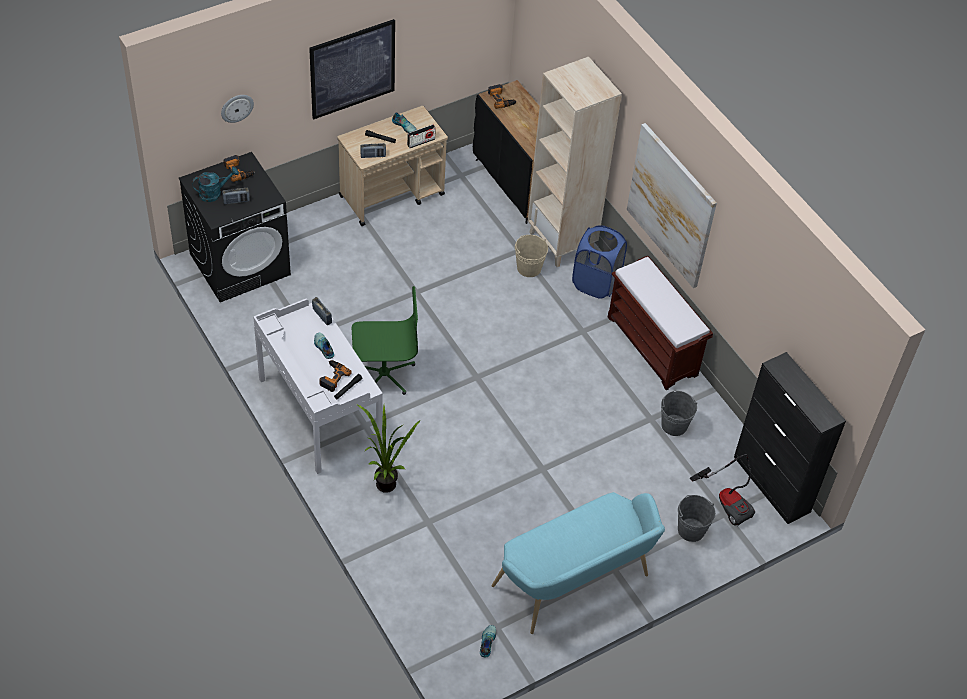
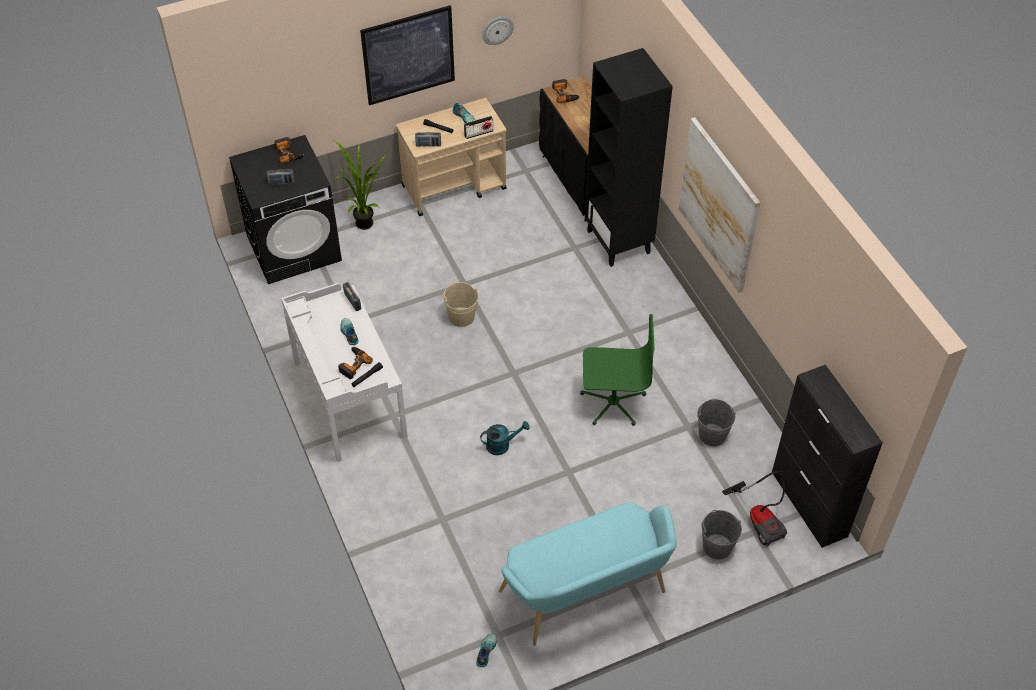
camera: 10 degrees right, 0 degrees up
(214, 193) = (261, 173): turquoise watering can -> turquoise watering can (502, 445)
(236, 107) = (286, 88): wall clock -> wall clock (497, 30)
(383, 374) = (419, 364): green office chair -> green office chair (612, 402)
(384, 481) = (403, 474): potted plant -> potted plant (363, 221)
(529, 268) = (582, 266): beige bucket -> beige bucket (461, 317)
(562, 242) = (619, 242): beige bookcase -> black bookcase
(596, 283) = (649, 284): blue laundry basket -> none
(653, 346) = (700, 352): brown bench -> none

